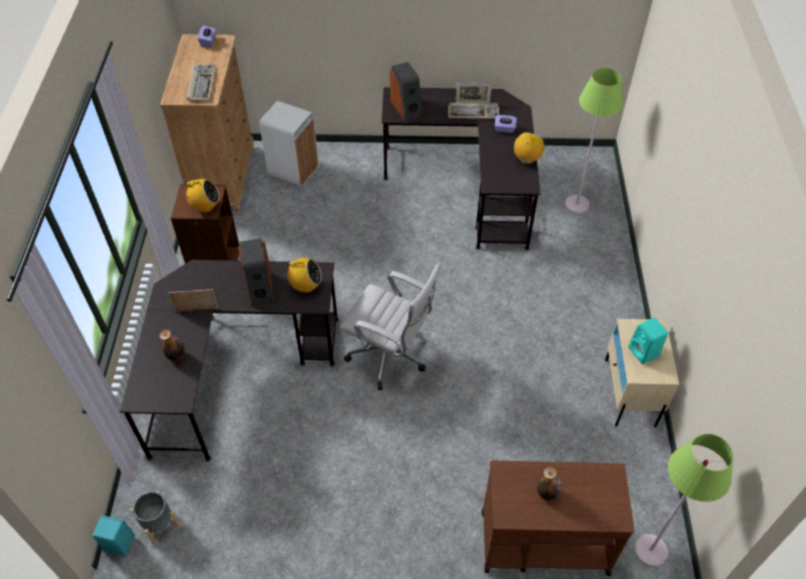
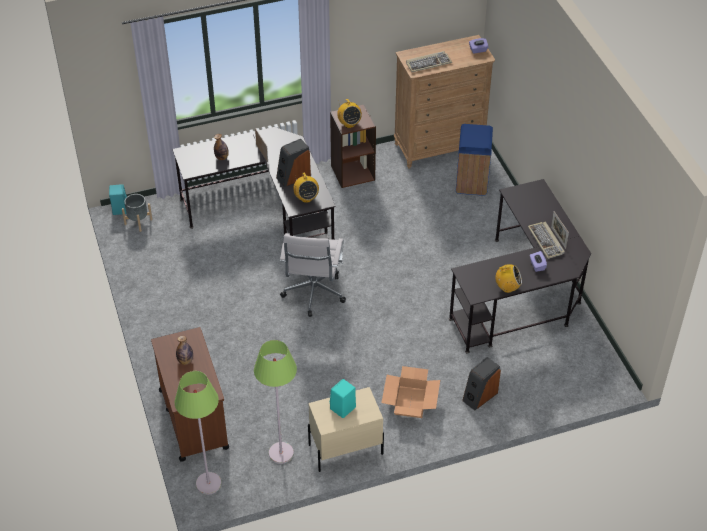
camera: 70 degrees right, 5 degrees down
(293, 171) = (471, 183): white trash can -> blue trash can
(406, 109) = (524, 199): speaker -> speaker (479, 396)
(577, 205) = (540, 376): green floor lamp -> green floor lamp (281, 453)
(580, 315) = (410, 402): none -> cardboard box

